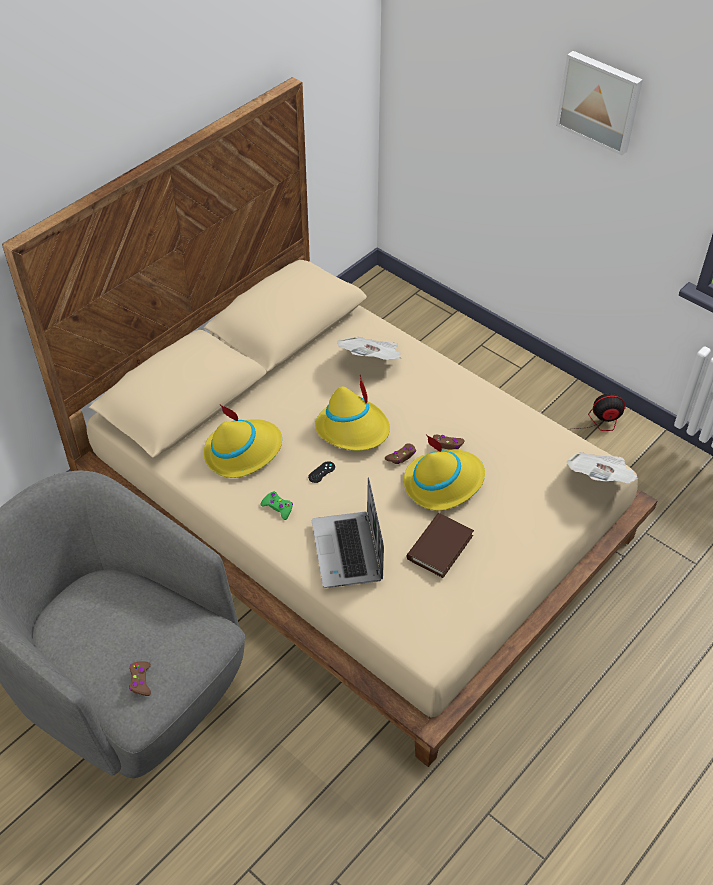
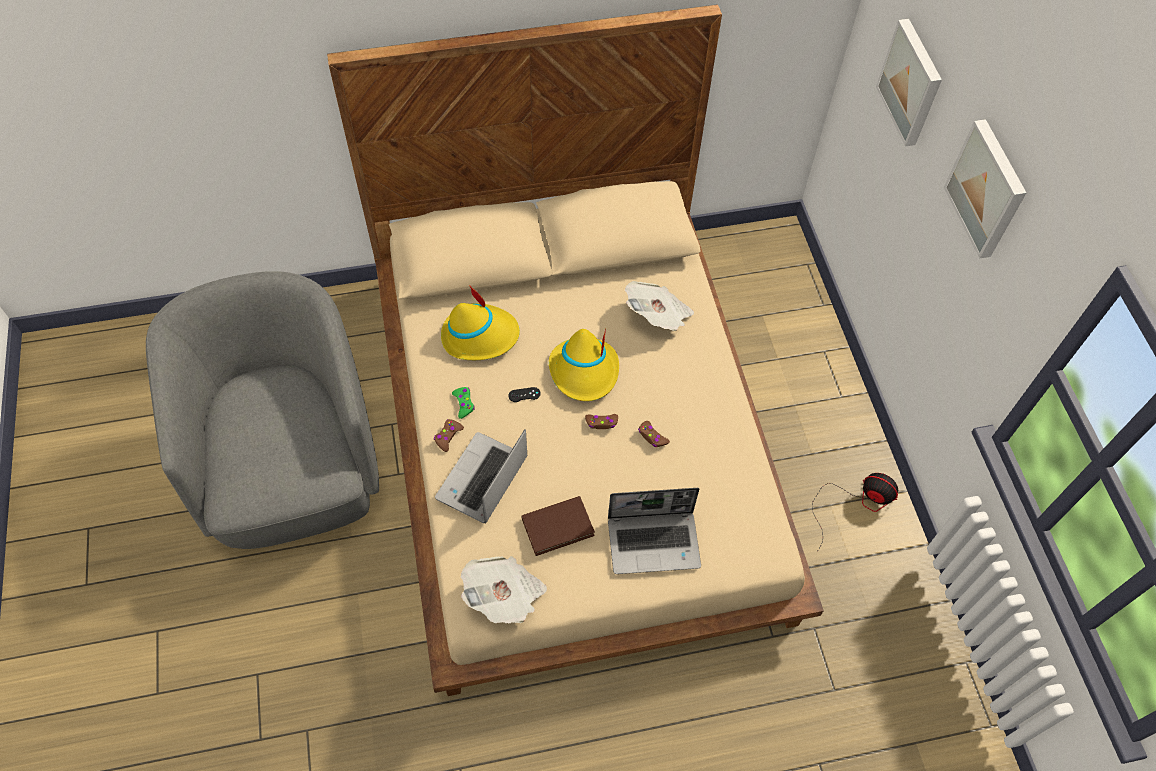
camera: 35 degrees right, 10 degrees up
(140, 681) = (249, 480): brown game controller -> brown game controller (448, 436)
(443, 482) = (615, 470): yellow hat -> none
(475, 70) = (912, 82): none -> picture
(518, 513) = (654, 542): none -> laptop
(600, 479) = (759, 559): newspaper -> newspaper (505, 596)

